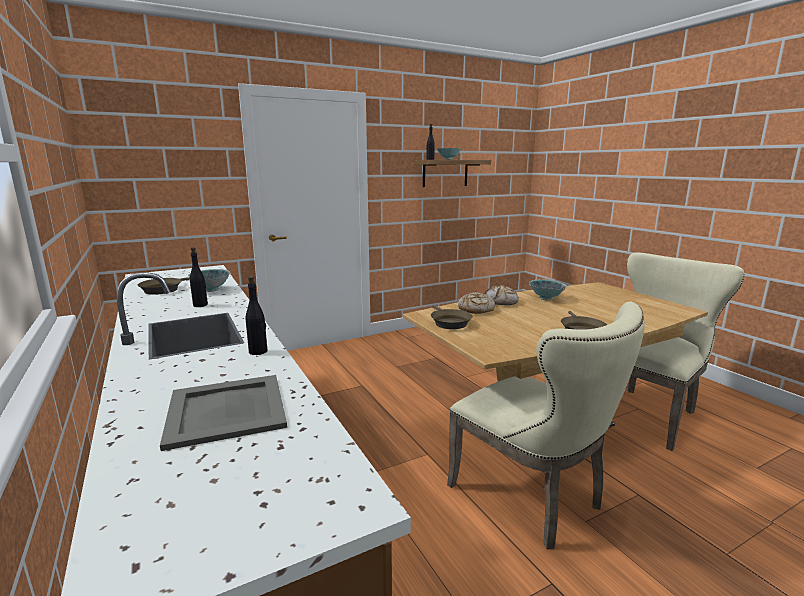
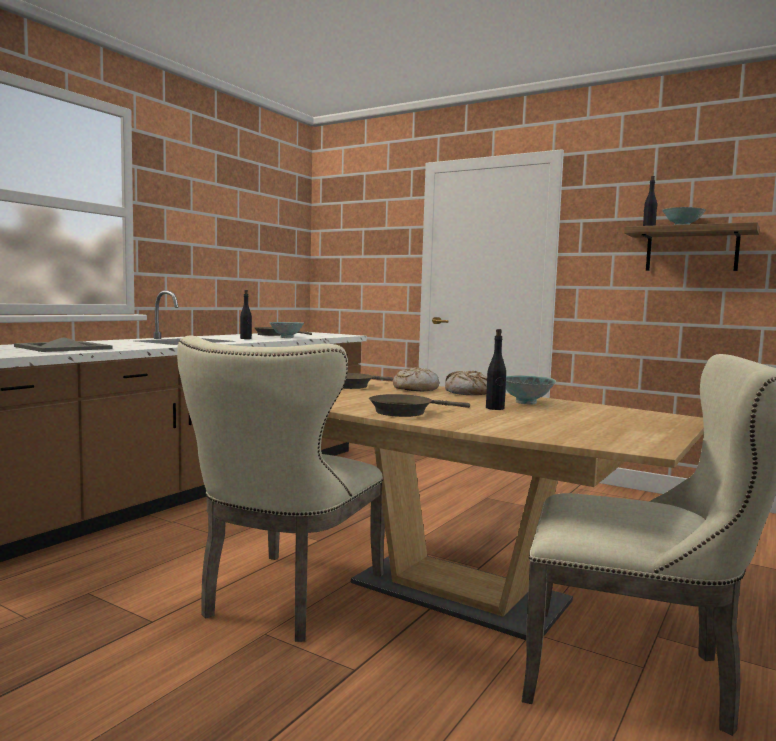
camera: 60 degrees right, 10 degrees down
(258, 351) = (158, 346): black bottle -> black bottle (495, 408)

